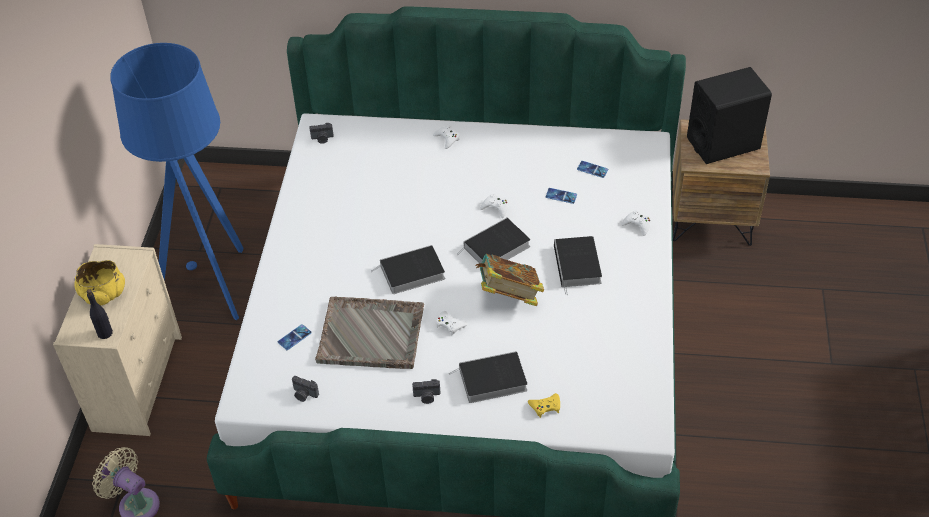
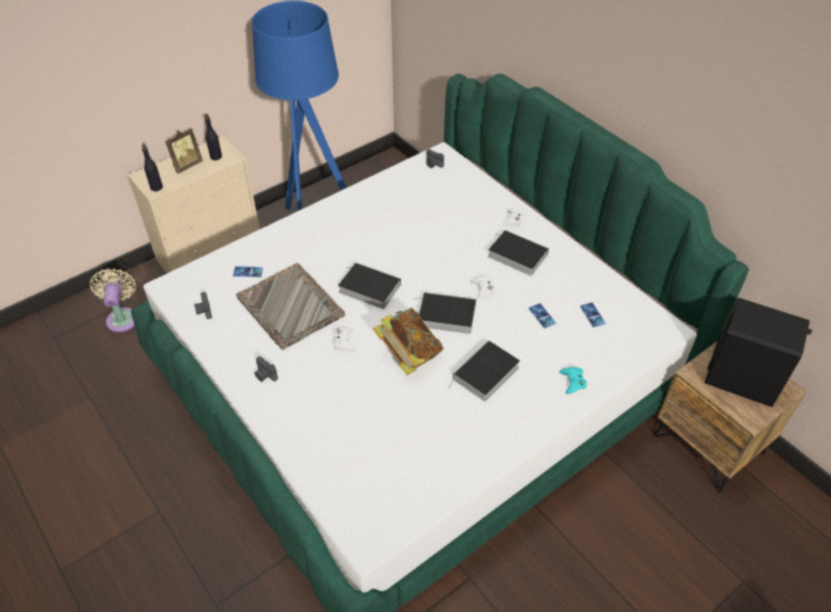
camera: 45 degrees right, 0 degrees up
(103, 294) = (186, 165): yellow bowl -> picture frame
(120, 266) = (216, 156): none -> black bottle
(491, 381) = (316, 401): book -> book (515, 255)
(545, 407) = (324, 453): yellow game controller -> none
(637, 225) = (573, 382): white game controller -> turquoise game controller

